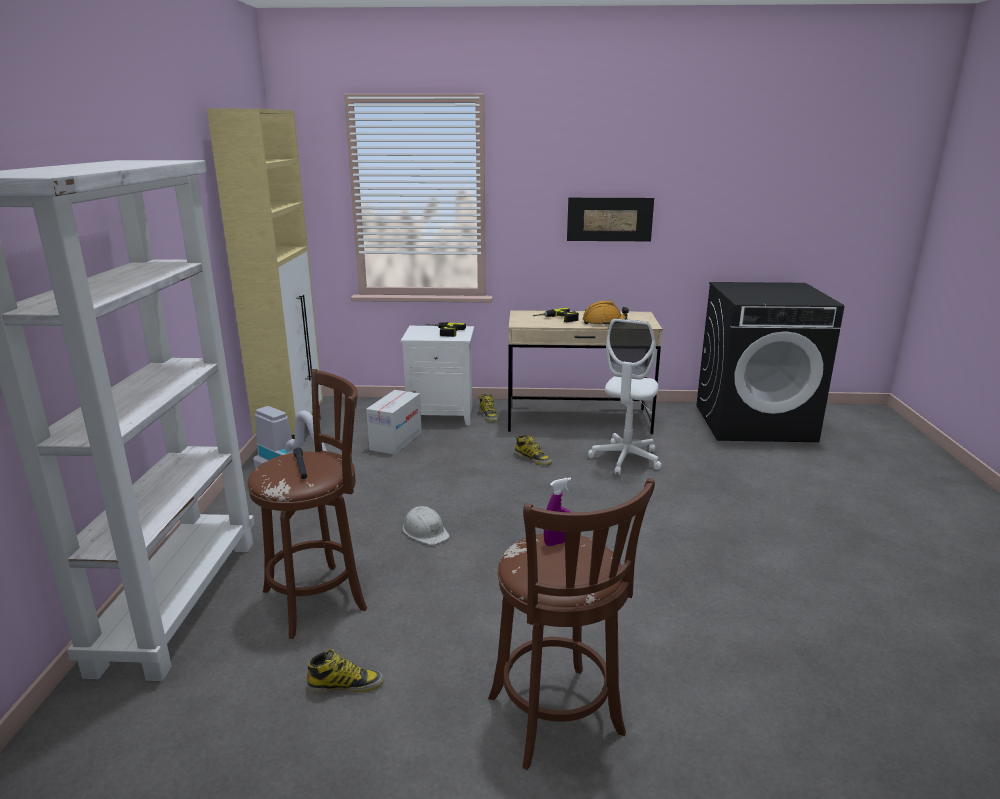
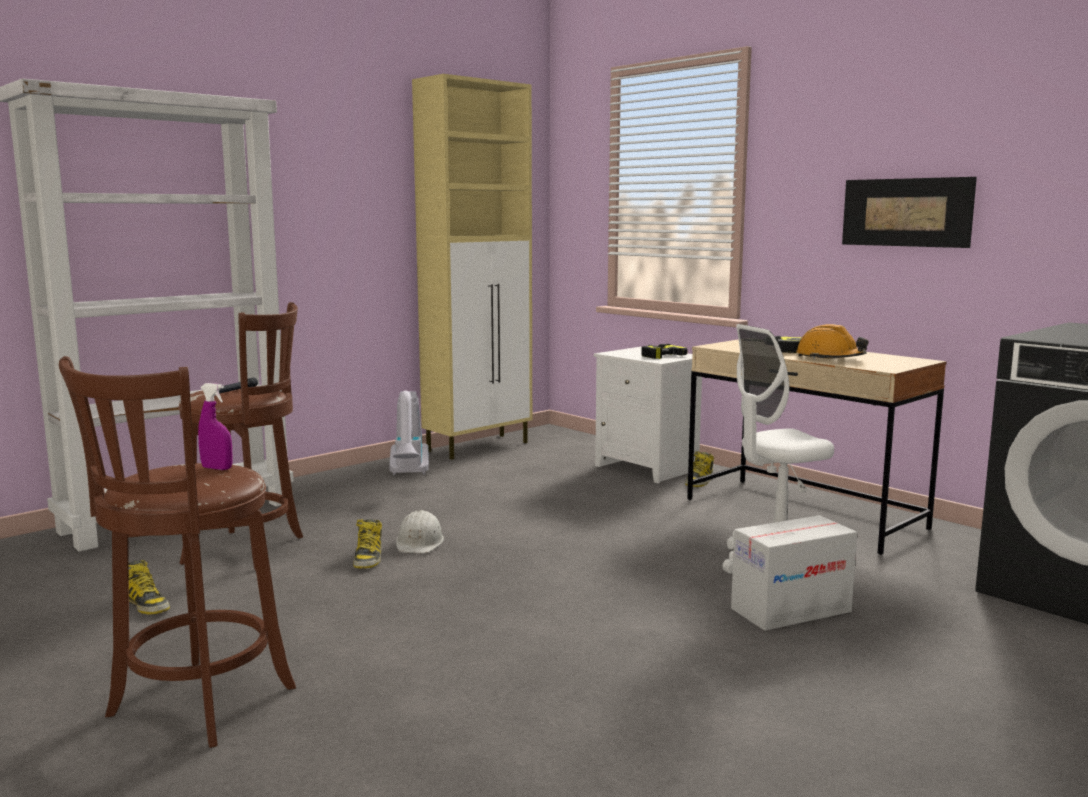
camera: 45 degrees right, 10 degrees down
(396, 441) = (553, 475): cardboard box -> cardboard box (791, 610)
(533, 458) = (659, 528): boot -> boot (368, 558)

